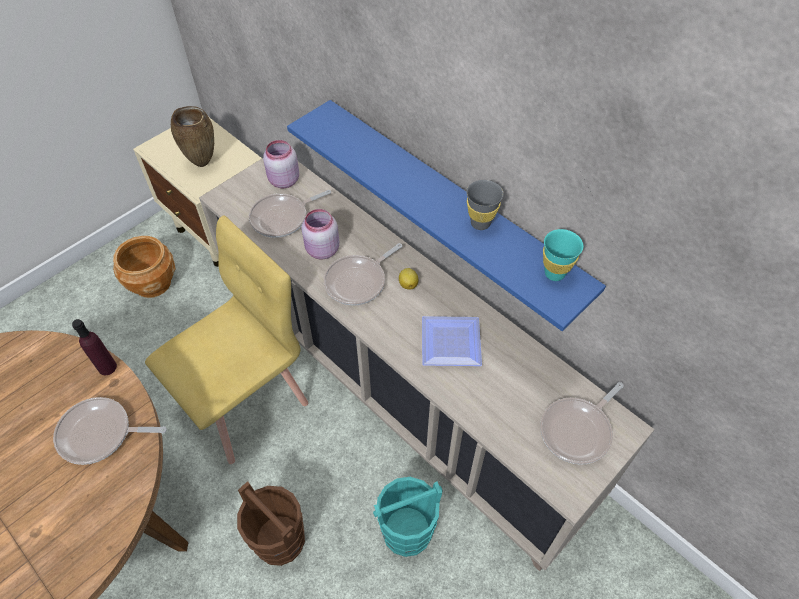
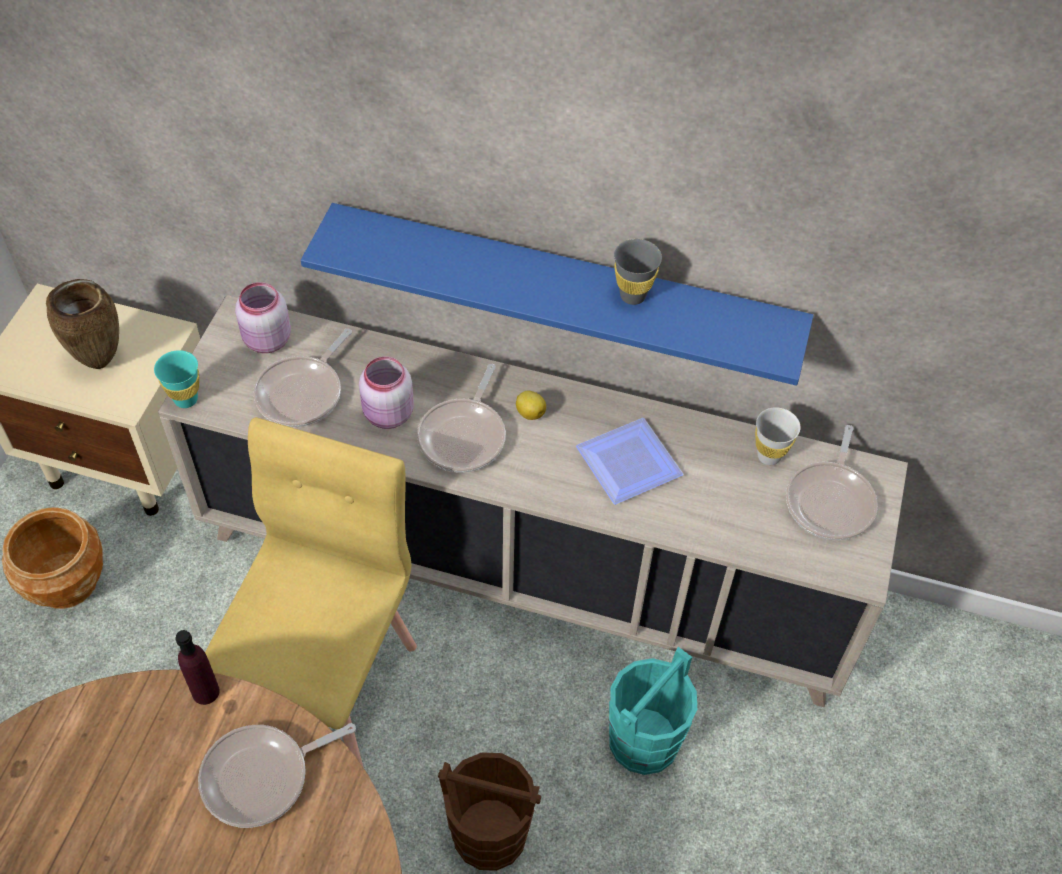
camera: 30 degrees left, 0 degrees up
(551, 379) = (769, 456): none -> white cup
(554, 273) = (752, 322): turquoise cup -> turquoise cup (186, 399)

